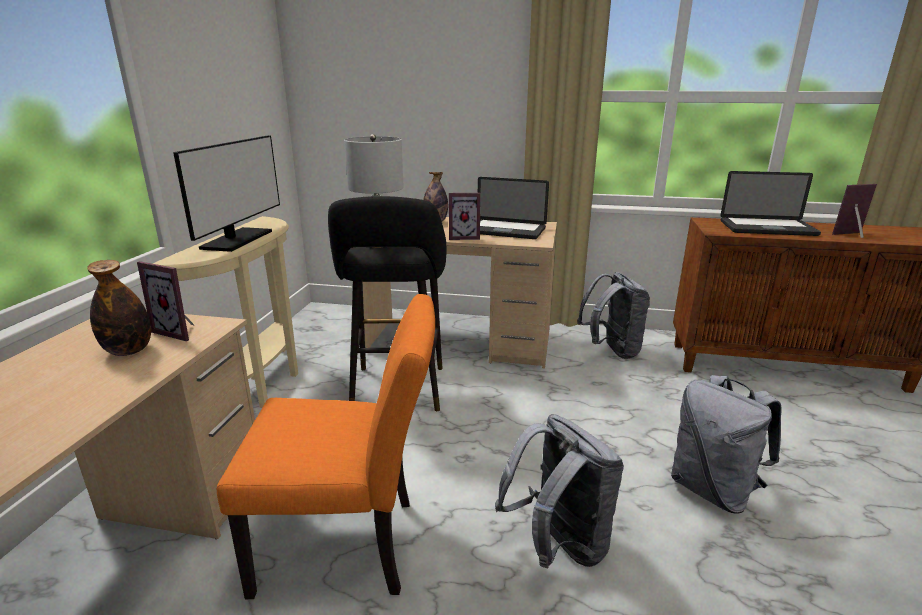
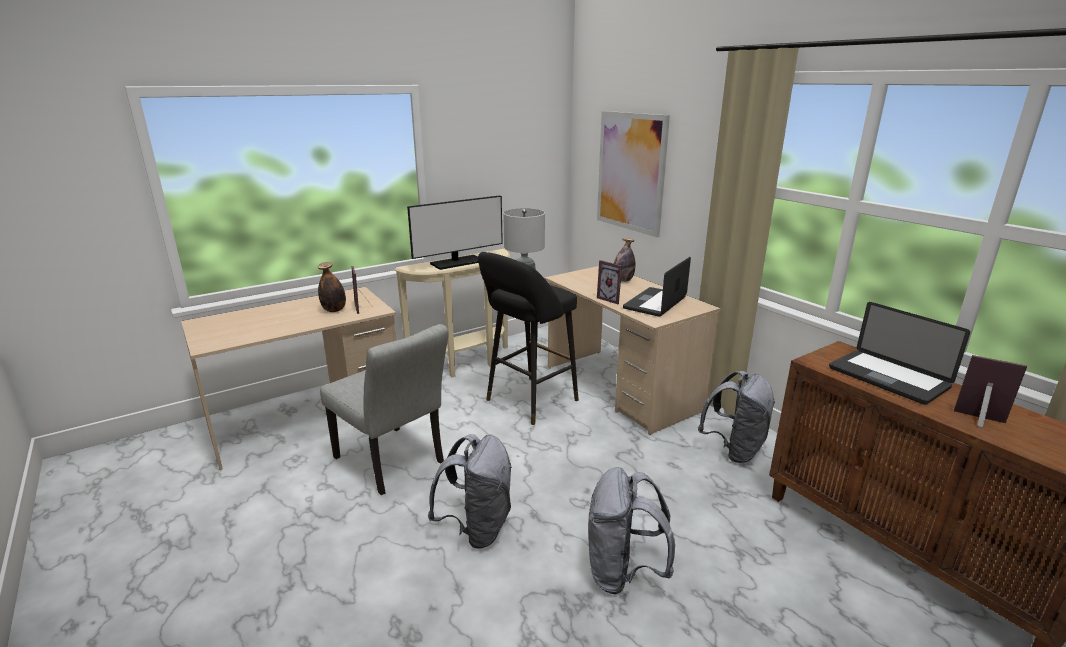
camera: 45 degrees right, 0 degrees up
(351, 545) = (394, 463): orange chair -> grey chair
(395, 100) = (631, 172): none -> picture
(505, 231) = (655, 303): laptop -> laptop turned 60 degrees clockwise

